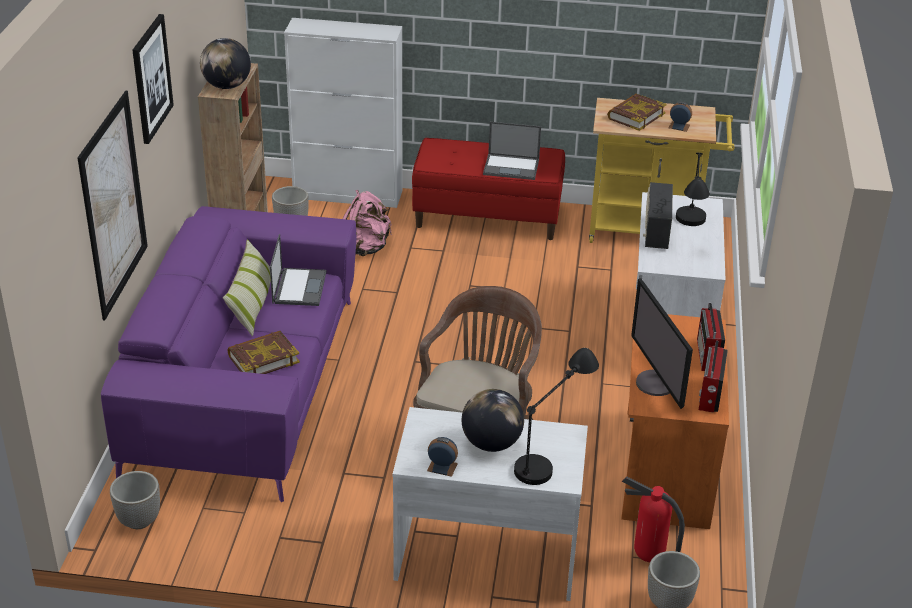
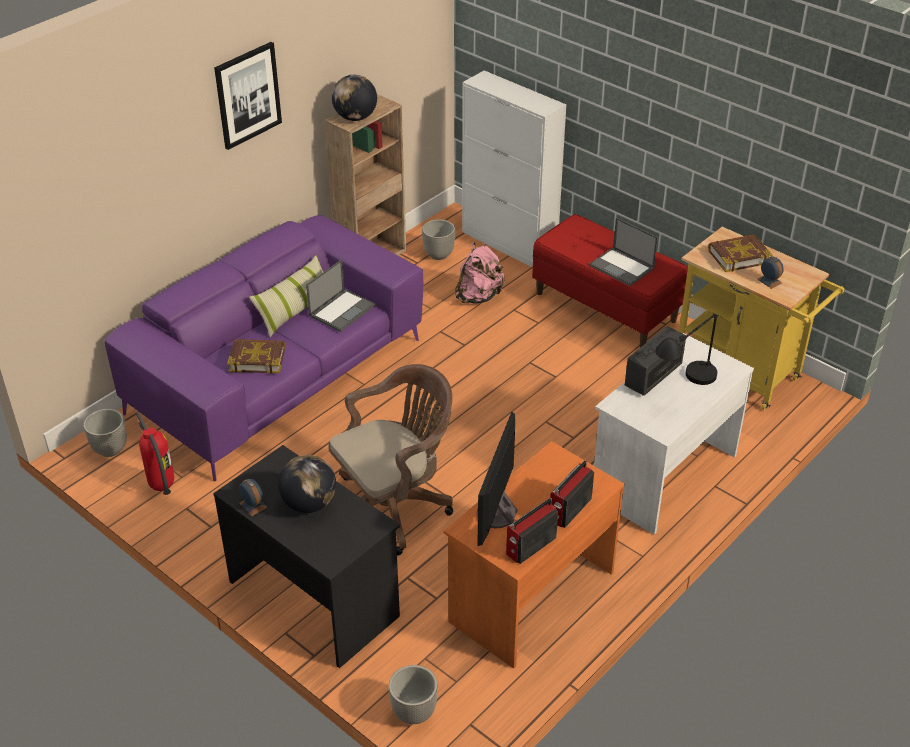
camera: 35 degrees right, 5 degrees up
(114, 205) = (161, 192): picture -> none
(486, 555) = (314, 597): white desk -> black desk
(552, 453) = (345, 534): black table lamp -> none
(648, 557) = (436, 665): fire extinguisher -> fire extinguisher (161, 487)

